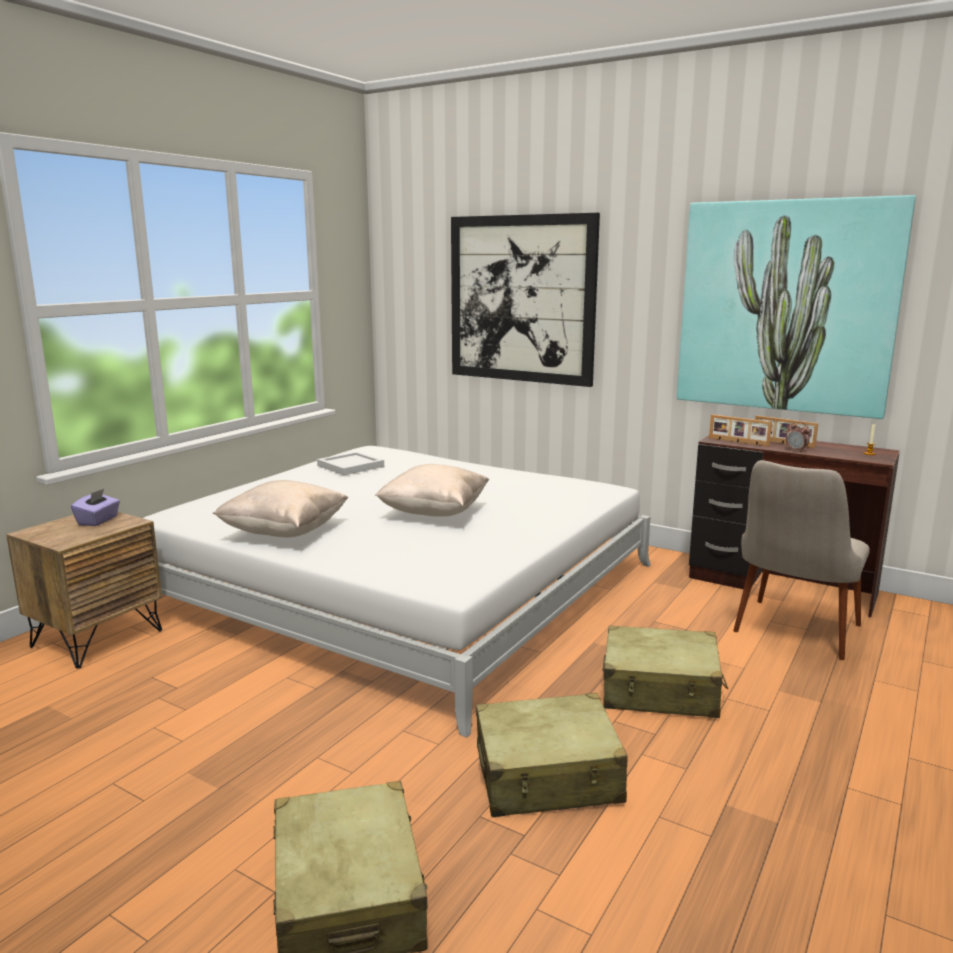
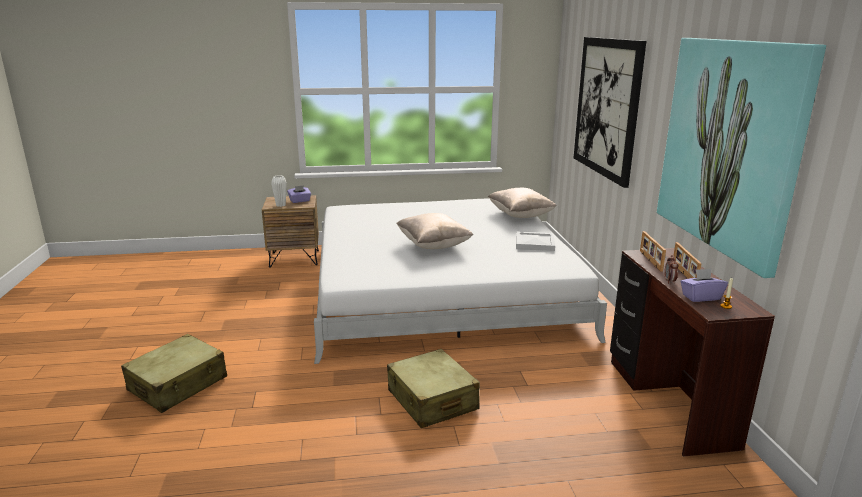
camera: 50 degrees right, 5 degrees up
(81, 535) = (280, 205): none -> white vase
(284, 533) = (354, 231): beige pillow -> beige pillow (520, 216)
(350, 466) = (466, 207): white tray -> white tray (534, 243)
(548, 775) = (305, 396): beige suitcase -> none
(791, 637) = (583, 428): beige chair -> none
(842, 453) = (700, 297): none -> purple tissue box

